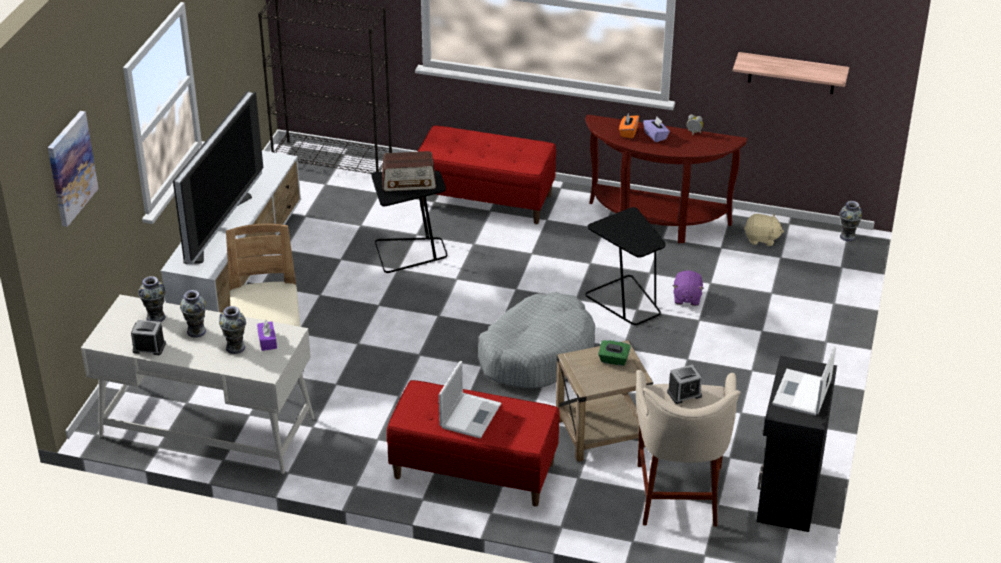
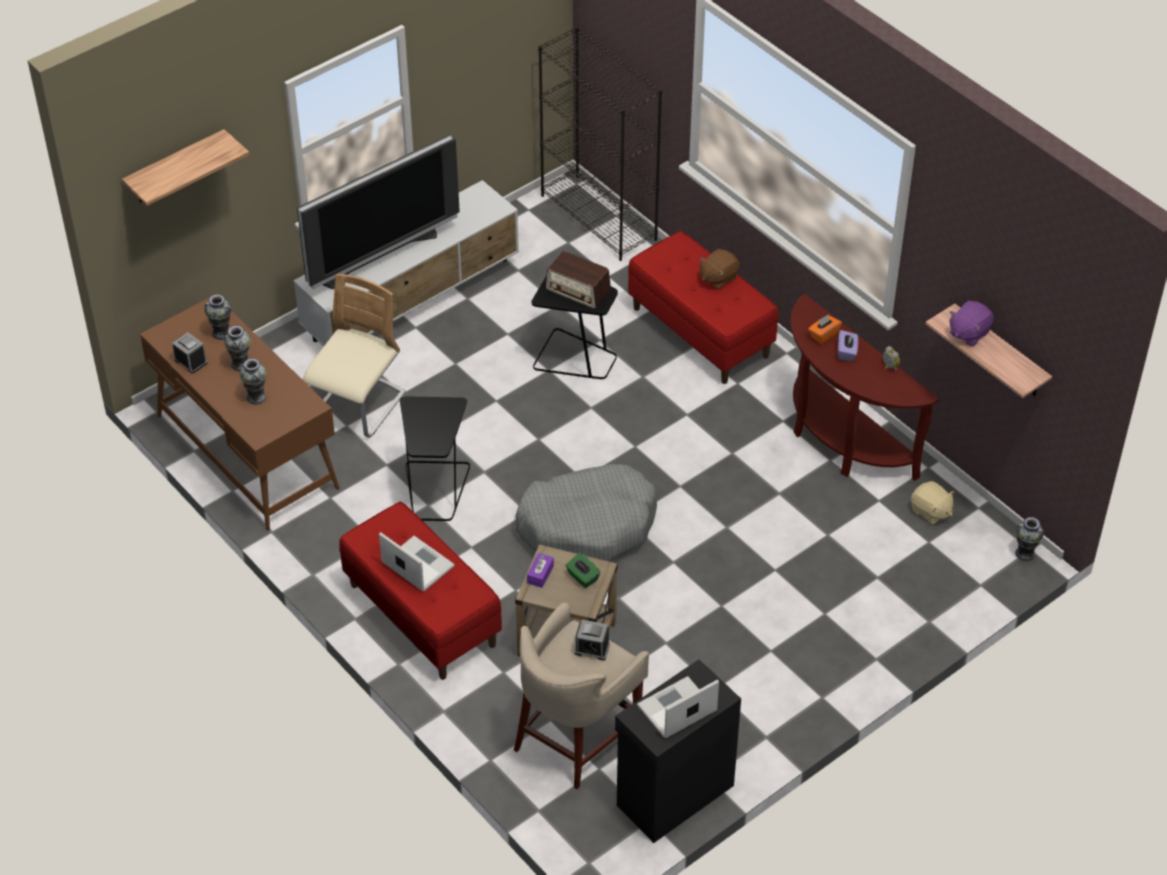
camera: 35 degrees right, 10 degrees up
(71, 168) = (175, 168): picture -> shelf
(207, 426) = (247, 451): white desk -> brown desk
(267, 341) = (287, 404): purple tissue box -> purple tissue box (540, 574)
(470, 415) = (416, 564): laptop -> laptop turned 105 degrees counterclockwise
(493, 142) = (718, 278): none -> brown plush toy
(626, 301) = (725, 513): black side table -> black side table (435, 489)
(686, 298) = (787, 539): purple plush toy -> purple plush toy (968, 333)

